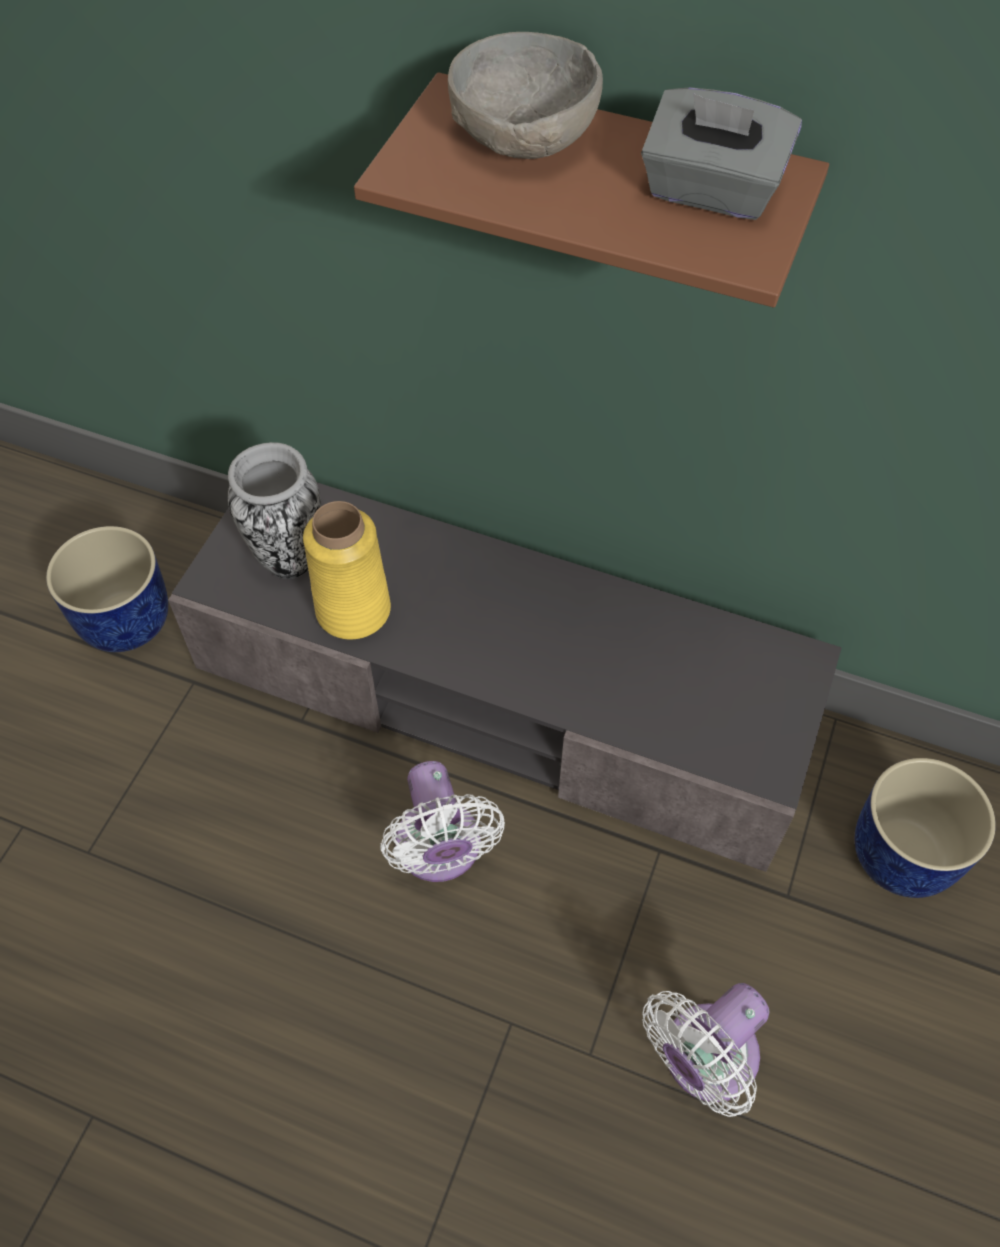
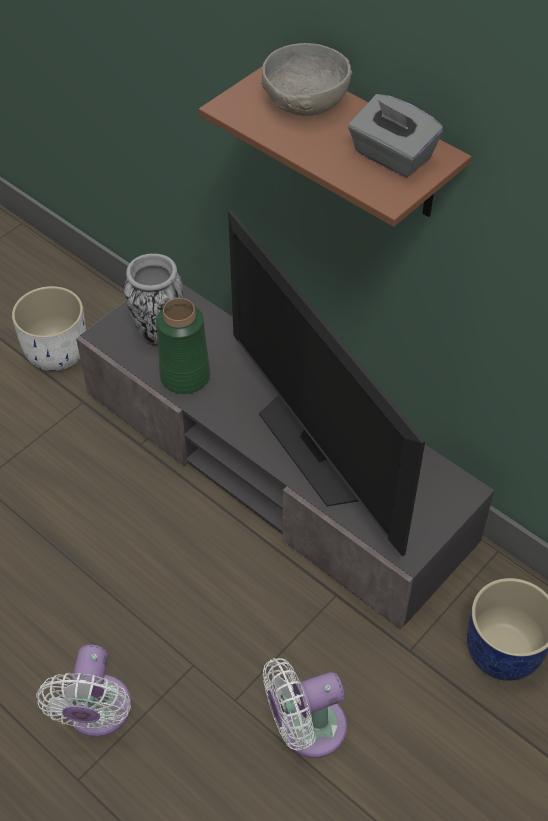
camera: 20 degrees right, 5 degrees down
(126, 621) = (57, 353): blue planter -> white planter
(353, 611) = (184, 376): yellow vase -> green vase
(440, 851) = (193, 550): white fan -> white fan (97, 714)
(582, 660) = (316, 447): none -> television

